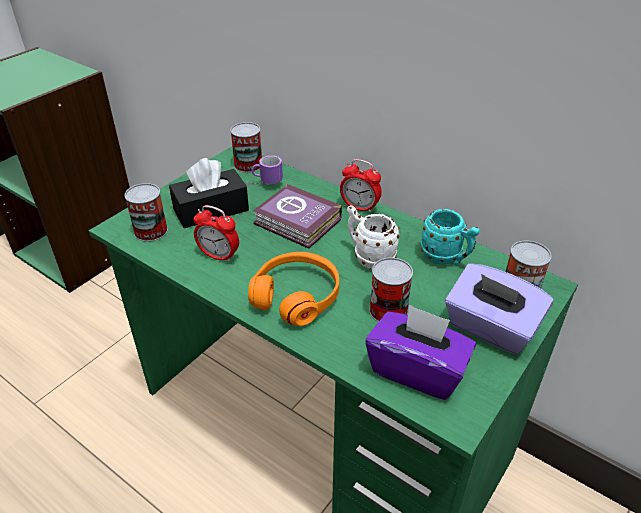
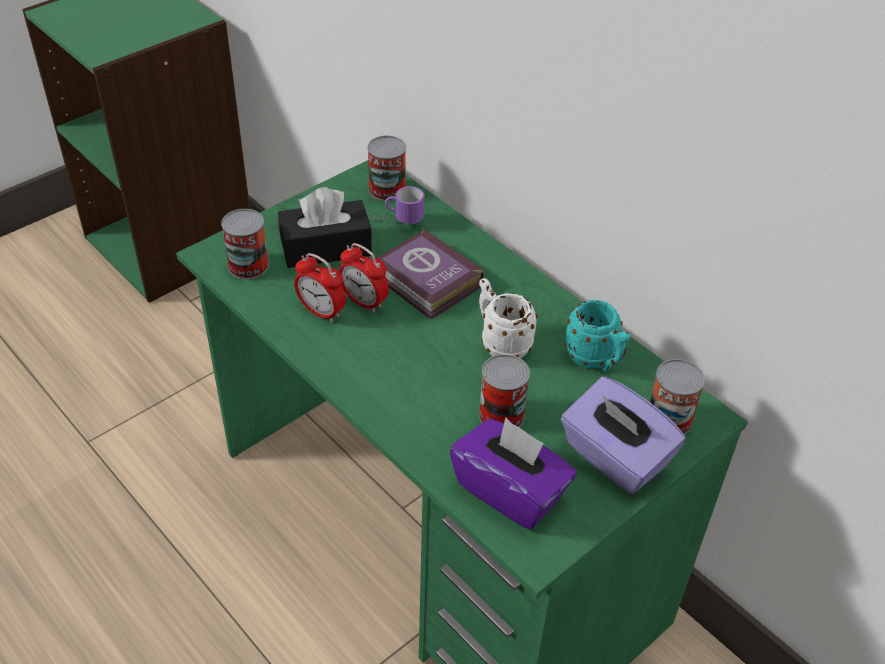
camera: 10 degrees right, 5 degrees up
(296, 296) = (399, 378): orange headphones -> none
(359, 207) = (510, 273): alarm clock -> alarm clock (364, 302)

